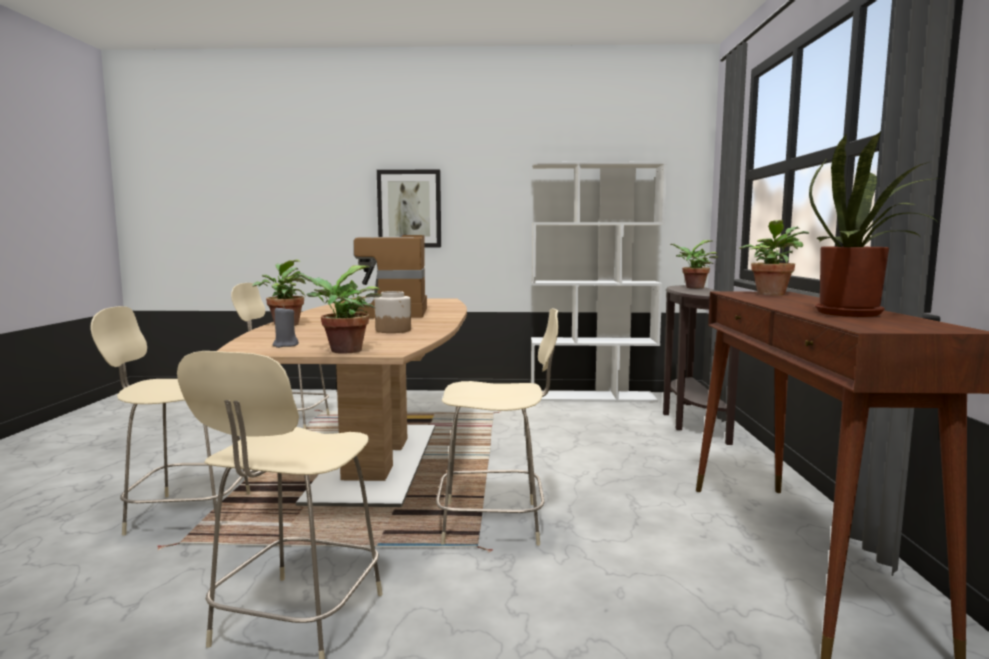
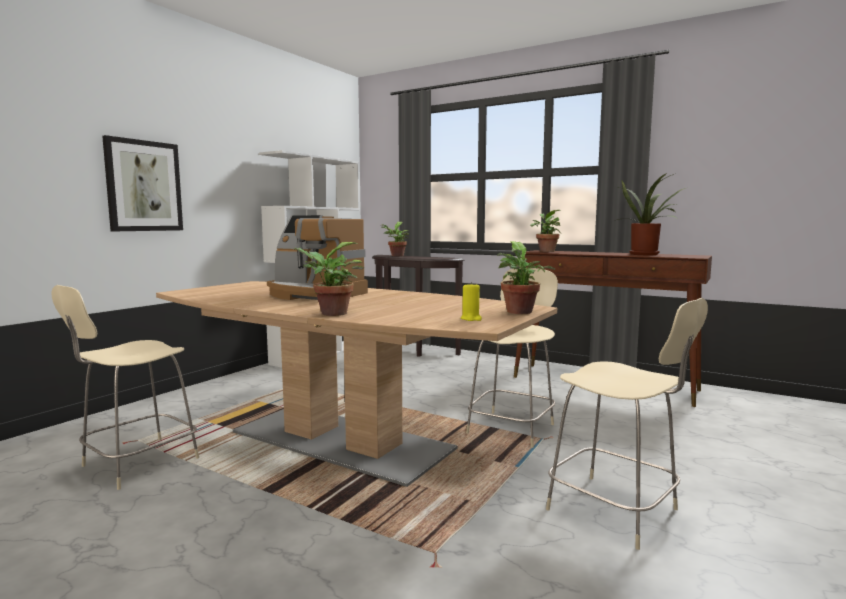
camera: 60 degrees left, 0 degrees up
(186, 513) = (356, 547): beige chair -> none
(285, 345) = (471, 319): grey candle -> yellow candle
(393, 330) = (430, 301): jar -> none

